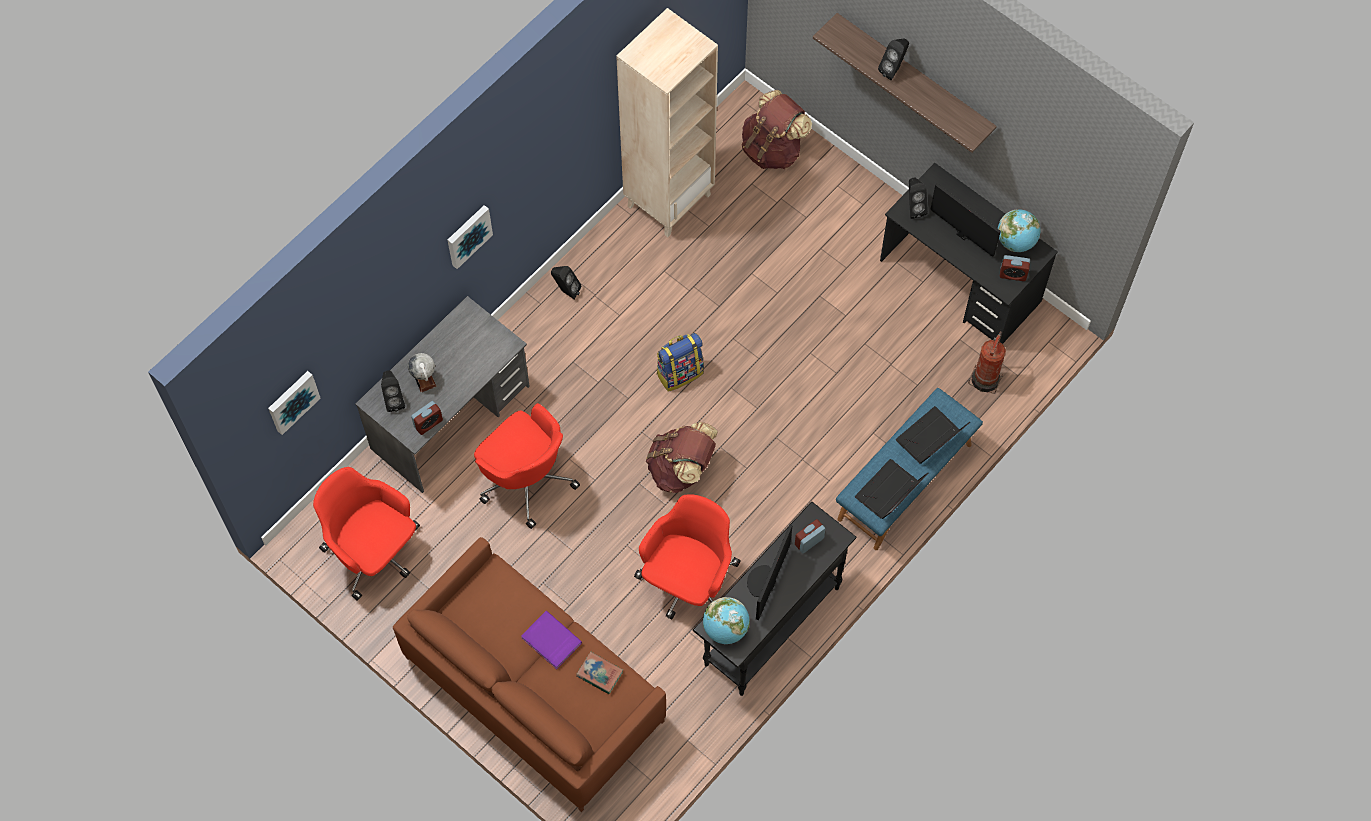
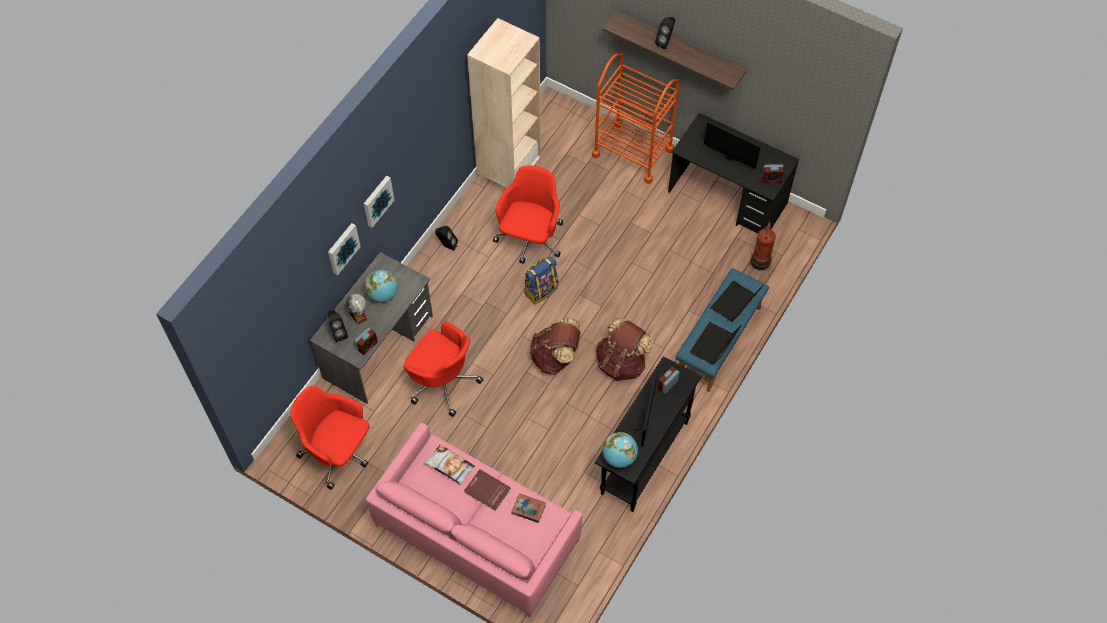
camera: 10 degrees left, 5 degrees down
(292, 401) = (265, 337): picture -> picture (342, 248)
(508, 600) = (449, 466): none -> pillow
(534, 688) = (477, 532): brown sofa -> pink sofa
(550, 641) = (487, 491): purple book -> red book
(688, 581) = (576, 436): red office chair -> red office chair (530, 239)
(773, 149) = (576, 129): brown backpack -> brown backpack (621, 363)
(843, 195) = (632, 152): none -> orange cart
(913, 208) = (691, 144): black speaker -> none
(1016, 241) = (768, 157): globe -> globe (383, 294)

